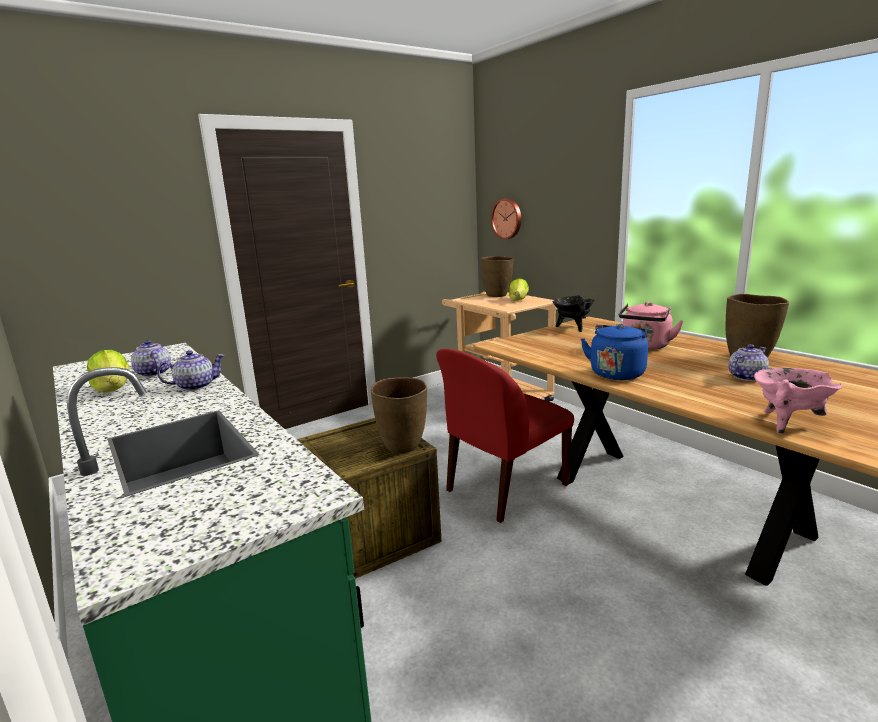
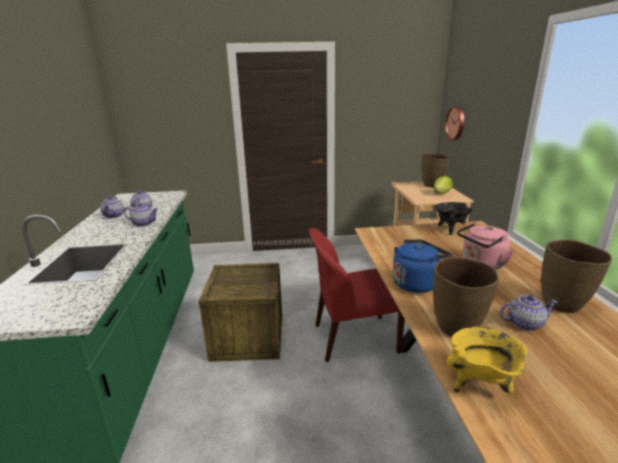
camera: 30 degrees right, 5 degrees up
(113, 389) = (114, 215): lettuce -> teapot
(403, 446) = (259, 289): brown vase -> brown vase (457, 328)
(787, 423) = (480, 385): pink cooking pot -> yellow cooking pot

